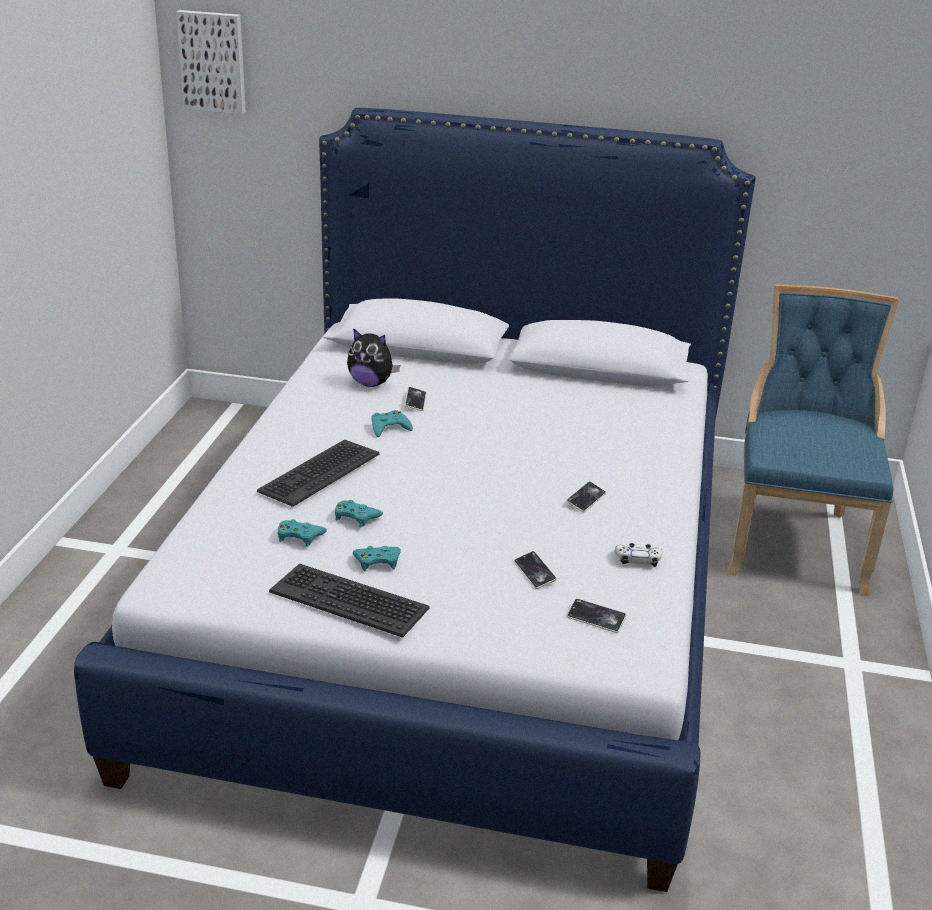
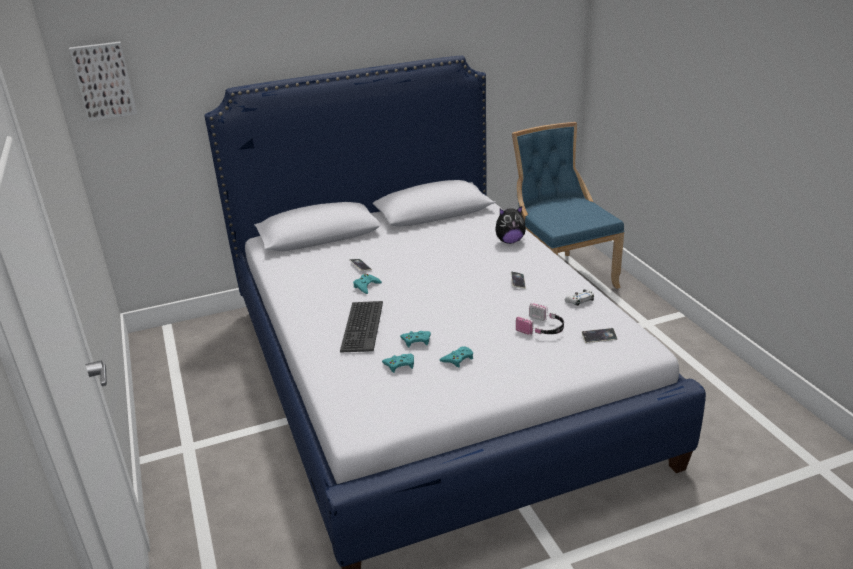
camera: 30 degrees left, 0 degrees up
(349, 600) = (471, 386): keyboard -> none
(371, 383) = (321, 266): plush toy -> plush toy (509, 241)
(534, 573) = (542, 329): phone -> headphones

